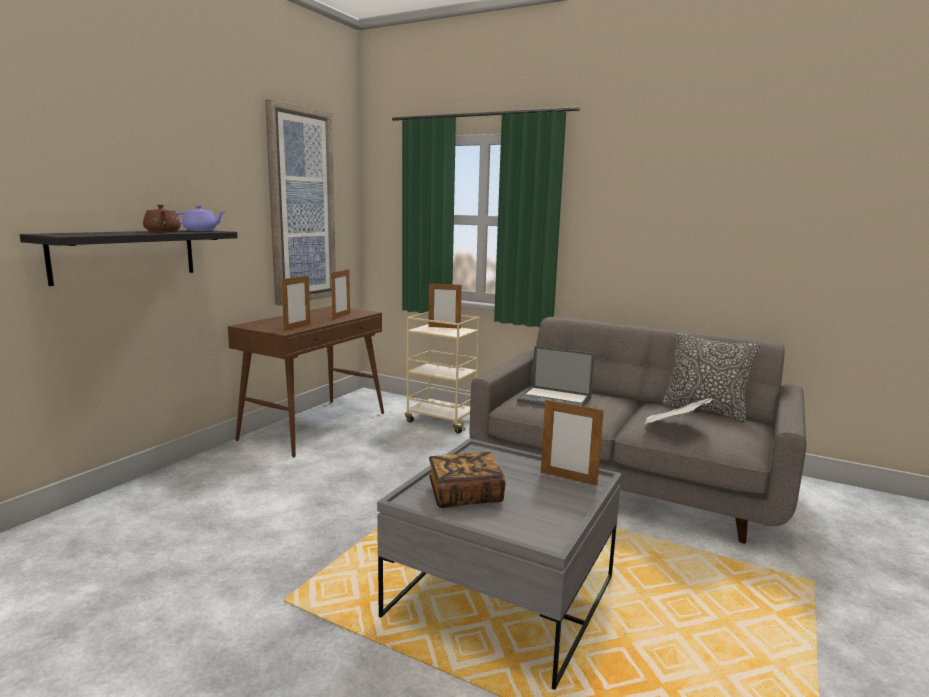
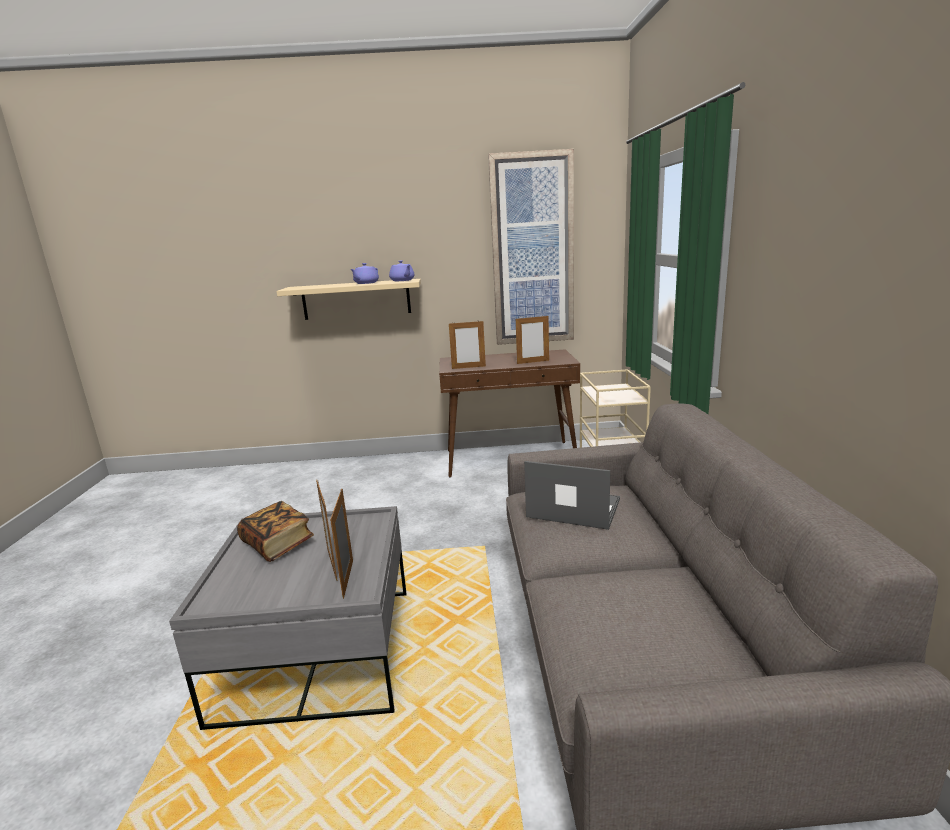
camera: 60 degrees right, 5 degrees up
(125, 255) = (356, 299): black shelf -> beige shelf
(162, 232) = (366, 283): brown teapot -> purple teapot
(444, 327) = (622, 391): picture frame -> picture frame (332, 564)
(555, 399) = (572, 508): laptop -> laptop turned 120 degrees clockwise
(673, 427) = (584, 605): newspaper -> none
(704, 410) = (716, 618): pillow -> none

